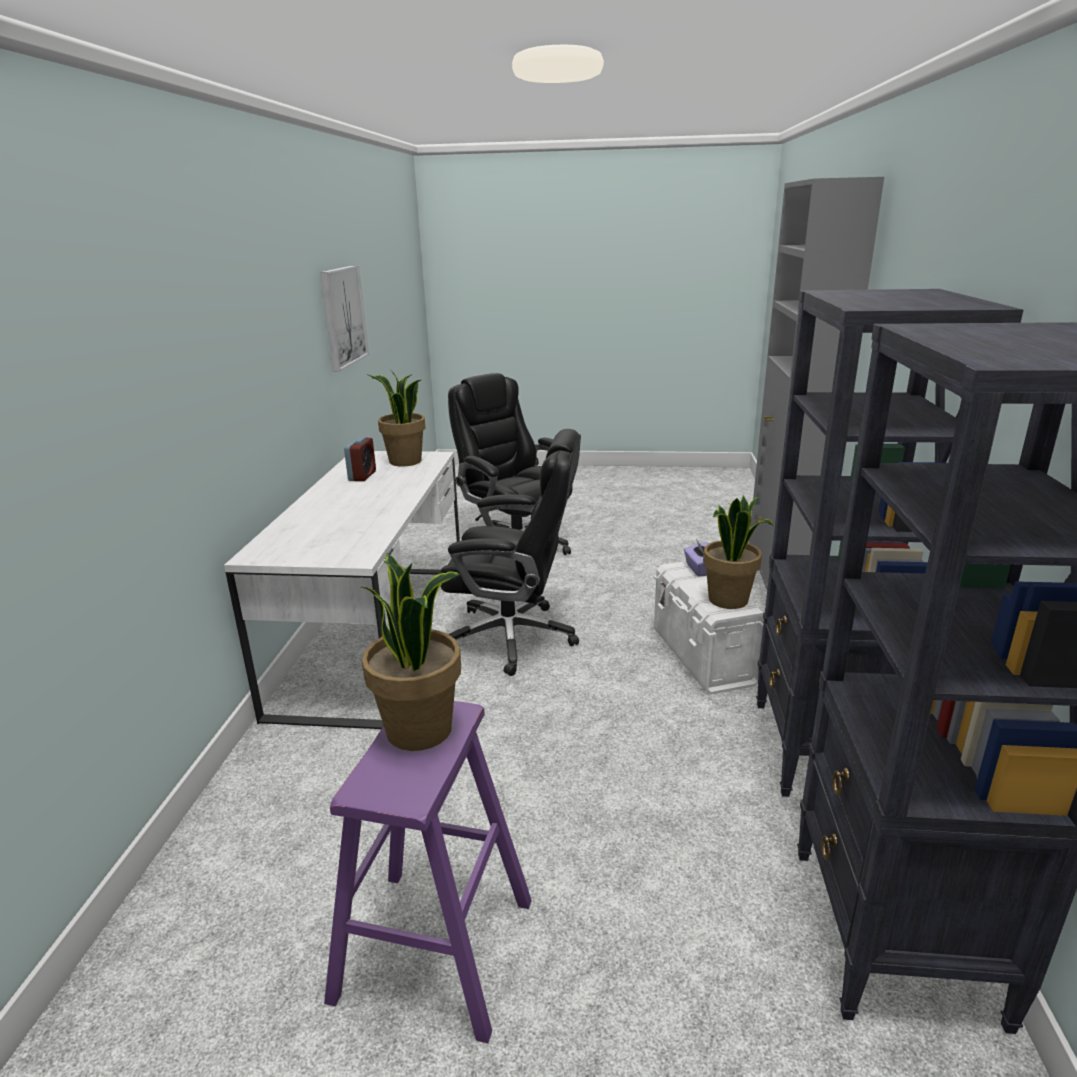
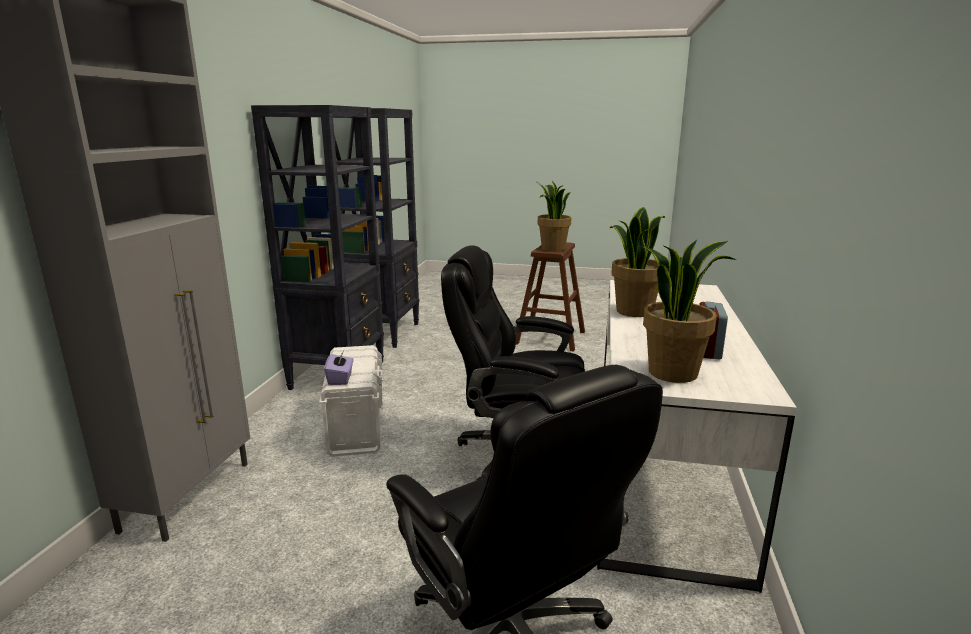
camera: 175 degrees left, 5 degrees down
(343, 316) = (875, 188): picture -> none
(434, 949) = (550, 337): purple stool -> brown stool
(729, 600) = (348, 355): potted plant -> potted plant (633, 311)

